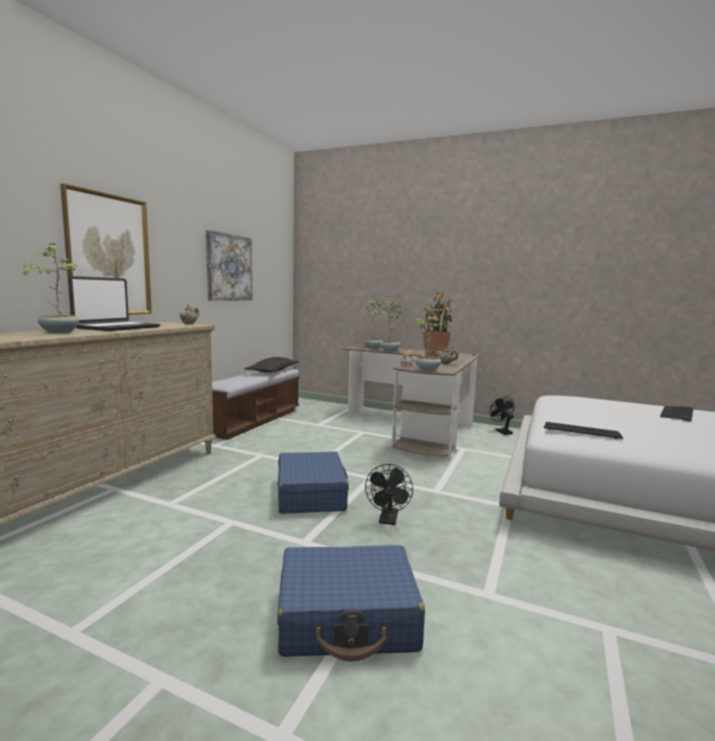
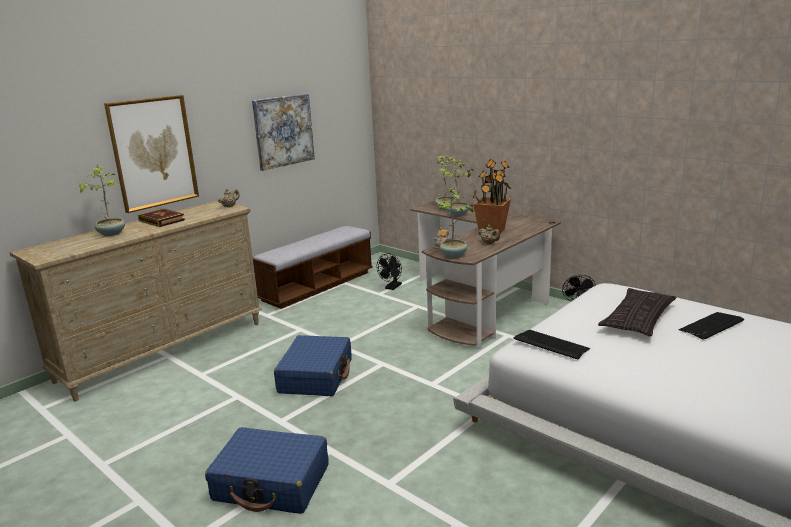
camera: 20 degrees right, 10 degrees up
(117, 327) = (161, 220): laptop -> book
(273, 370) = (340, 232): pillow -> pillow (638, 318)
(388, 520) = (362, 409): black fan -> black fan (392, 287)

